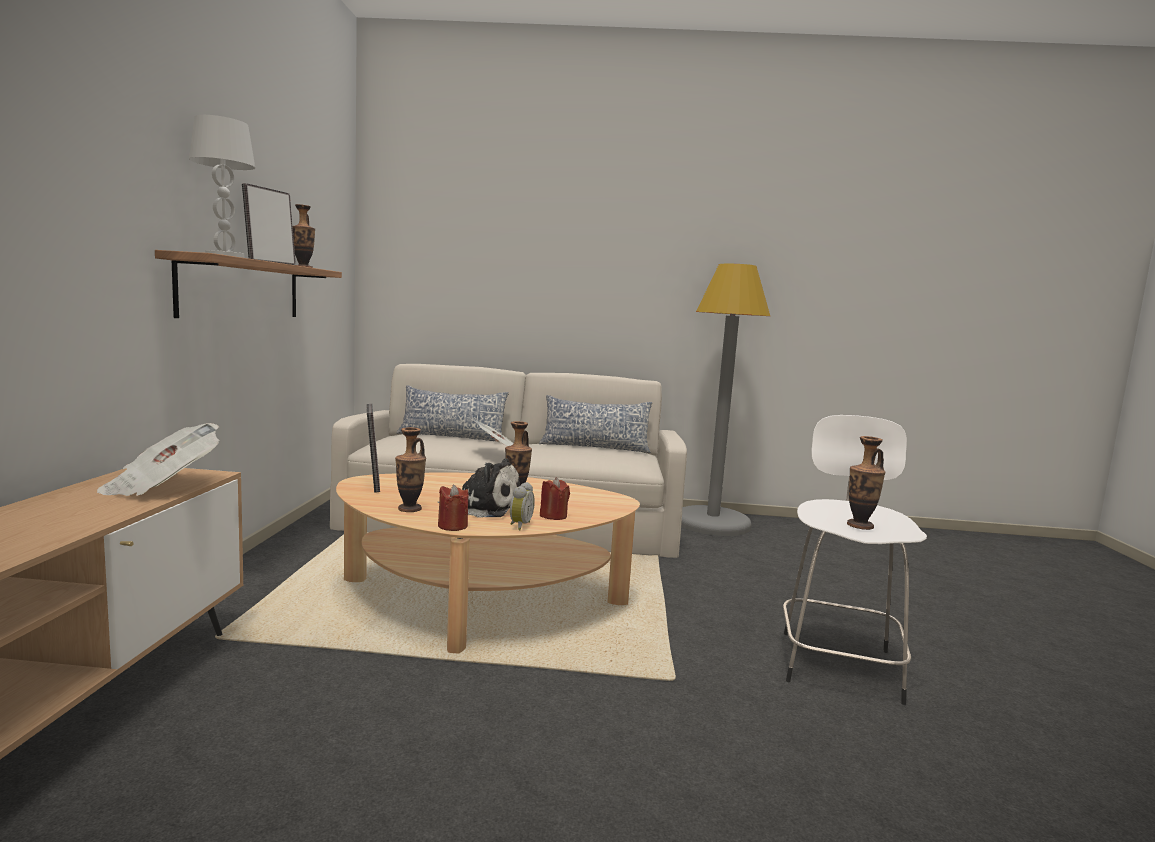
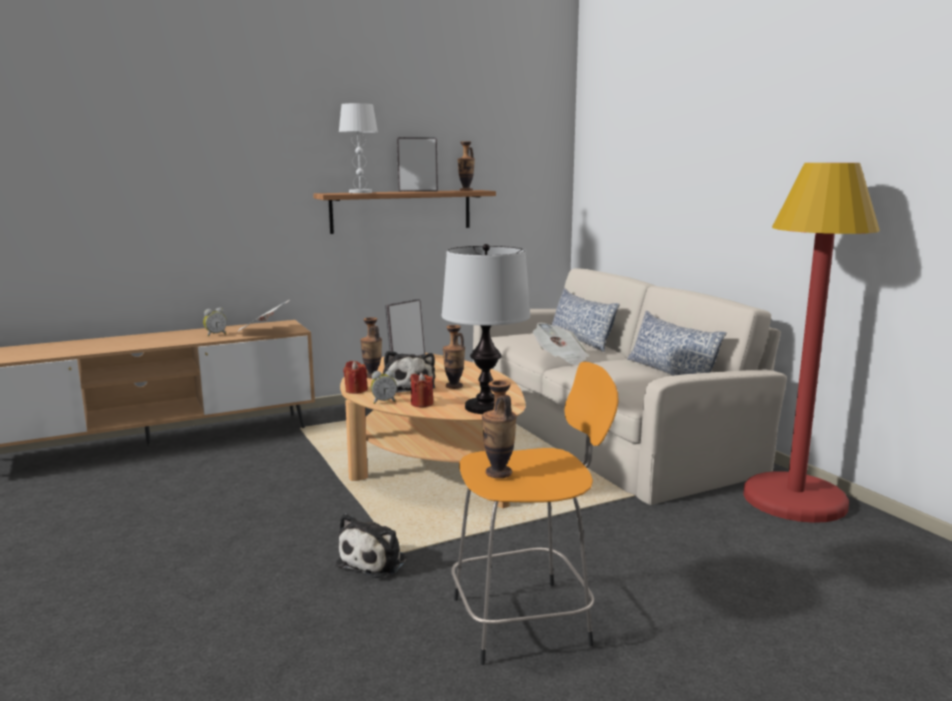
camera: 60 degrees right, 5 degrees up
(87, 508) = (215, 334): none -> alarm clock
(603, 502) = (485, 407): none -> table lamp
(679, 698) = (375, 561): none -> plush toy
(712, 523) = (794, 499): grey floor lamp -> red floor lamp
(838, 663) = (525, 620): white stool -> orange stool

